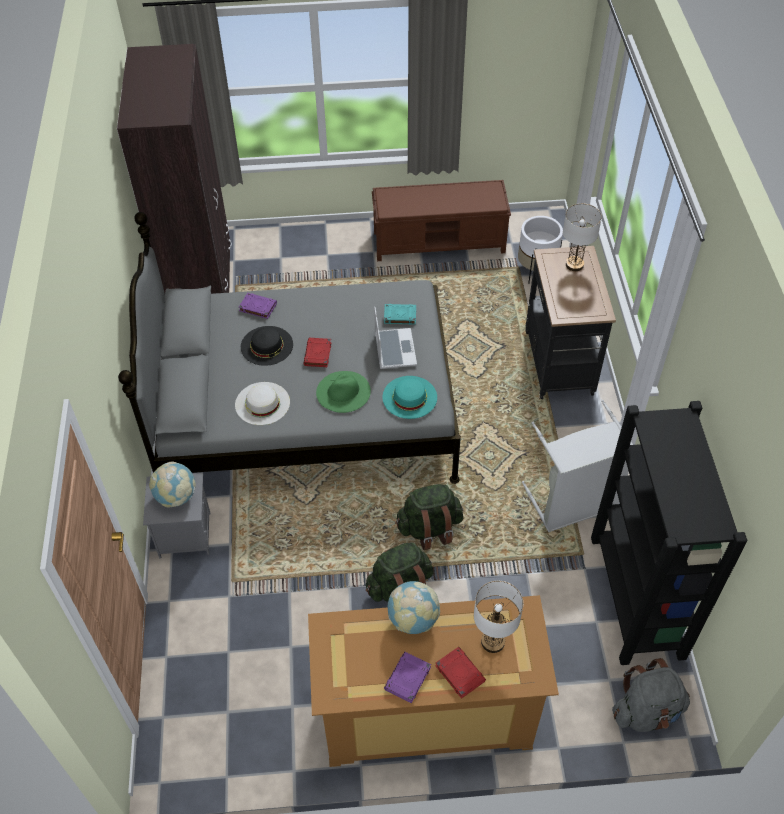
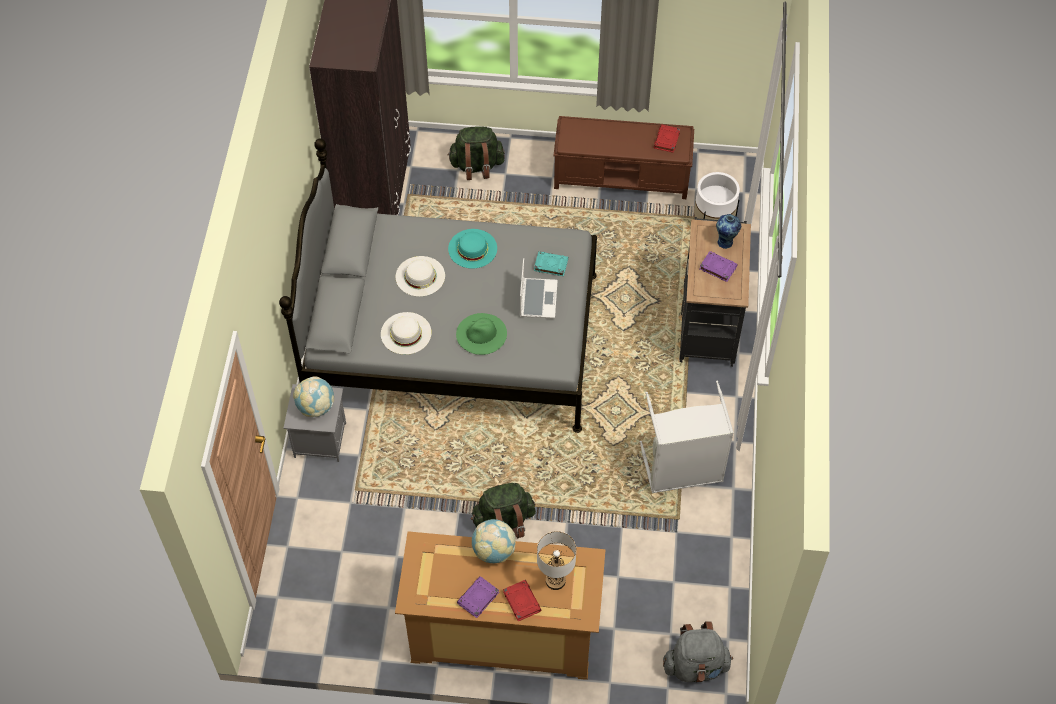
camera: 10 degrees right, 5 degrees up
(257, 307) = (418, 235): purple book -> purple book (717, 267)
(267, 345) = (420, 276): black hat -> white hat
(318, 354) = (465, 293): red book -> red book (667, 140)
(409, 397) = (541, 349): turquoise hat -> turquoise hat (472, 248)
(429, 528) = (543, 471): green backpack -> green backpack (477, 166)
(574, 265) = (726, 242): table lamp -> vase
(637, 596) = (717, 565): black bookcase -> none

